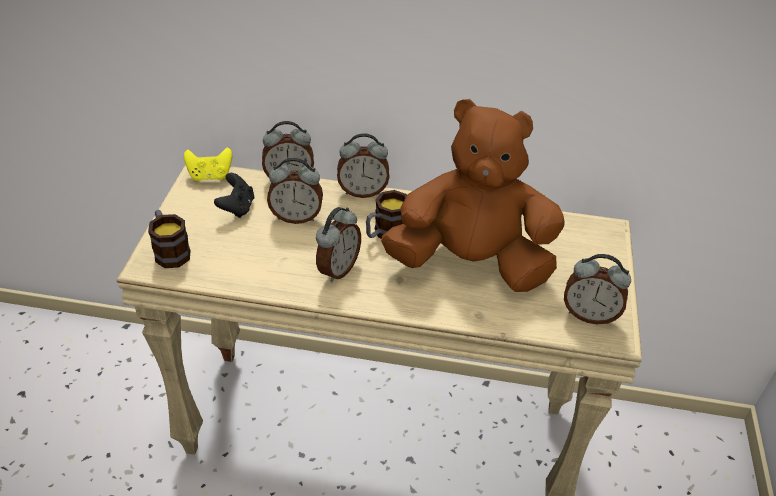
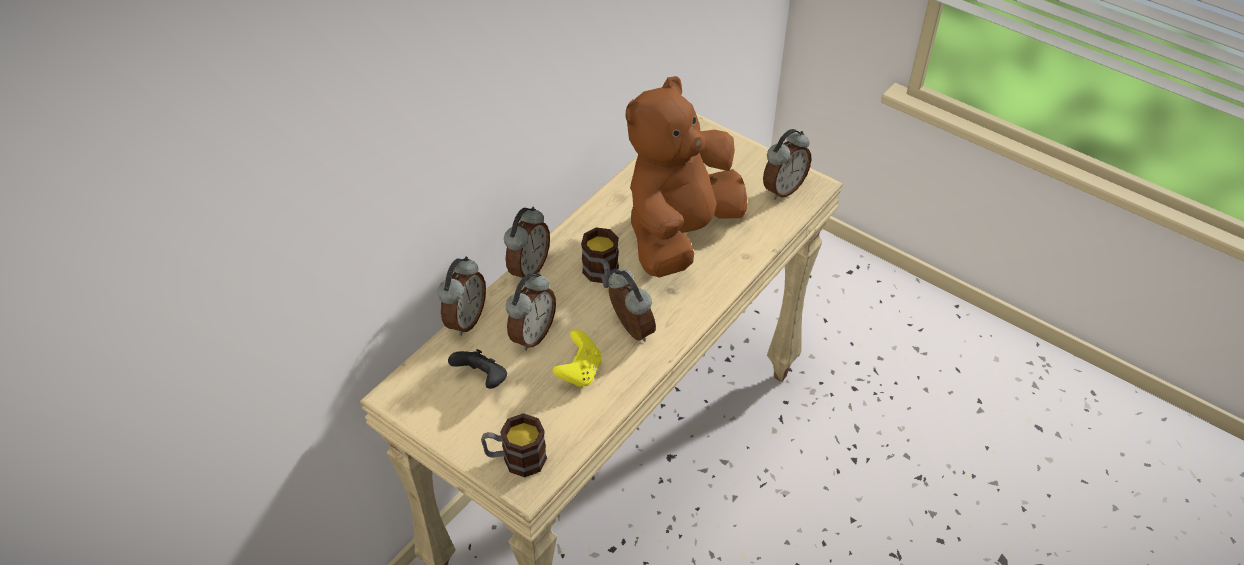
camera: 60 degrees left, 5 degrees up
(210, 176) = (409, 387): yellow game controller -> yellow game controller (579, 372)

